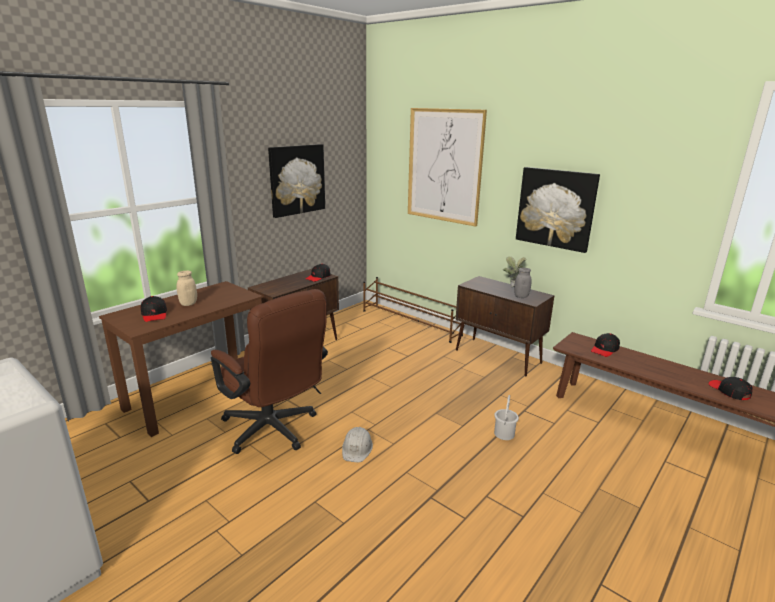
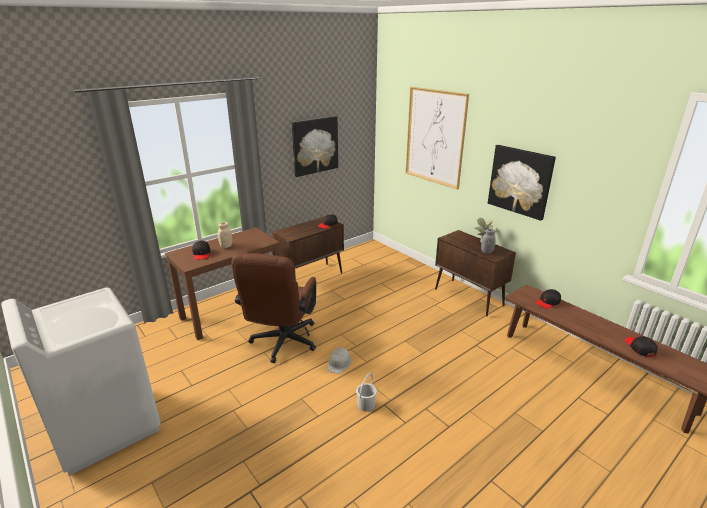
camera: 10 degrees right, 5 degrees up
(274, 431) = (282, 344): brown office chair -> brown office chair turned 45 degrees clockwise
(410, 323) = (404, 262): brown shoe rack -> none
(503, 434) = (453, 362): white bucket -> white bucket (365, 404)

